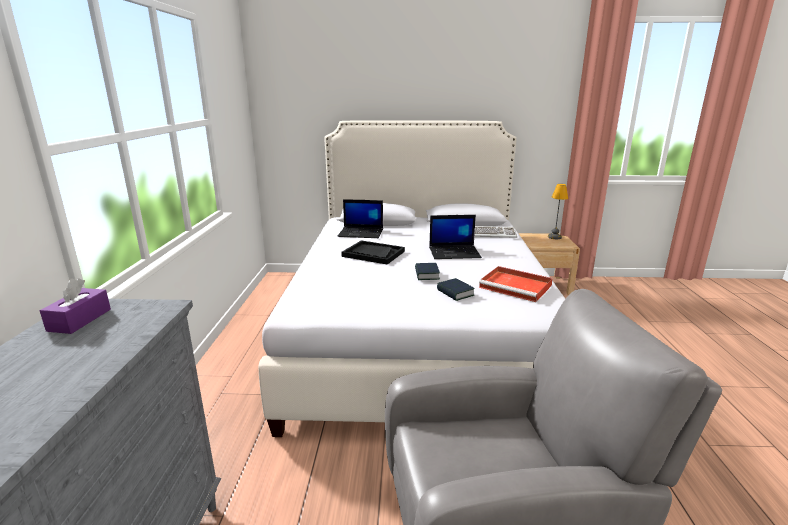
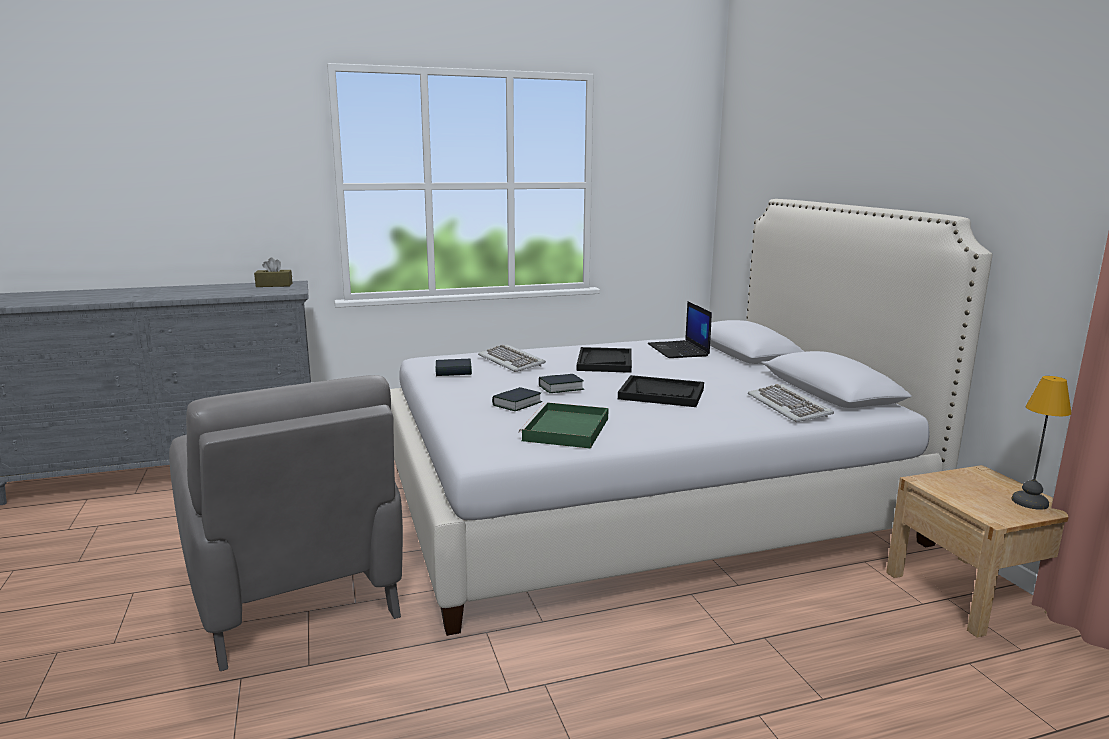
camera: 70 degrees right, 5 degrees down
(80, 320) = (274, 285): purple tissue box -> brown tissue box
(348, 279) = (512, 361): none -> keyboard
(358, 303) = (453, 372): none -> book
(455, 252) = (661, 394): laptop -> black tray
(517, 286) = (566, 430): red tray -> green tray

